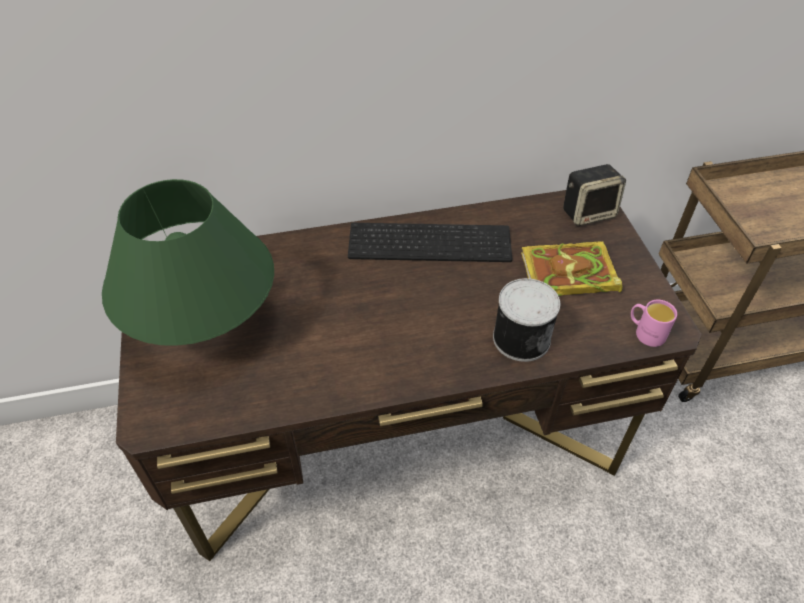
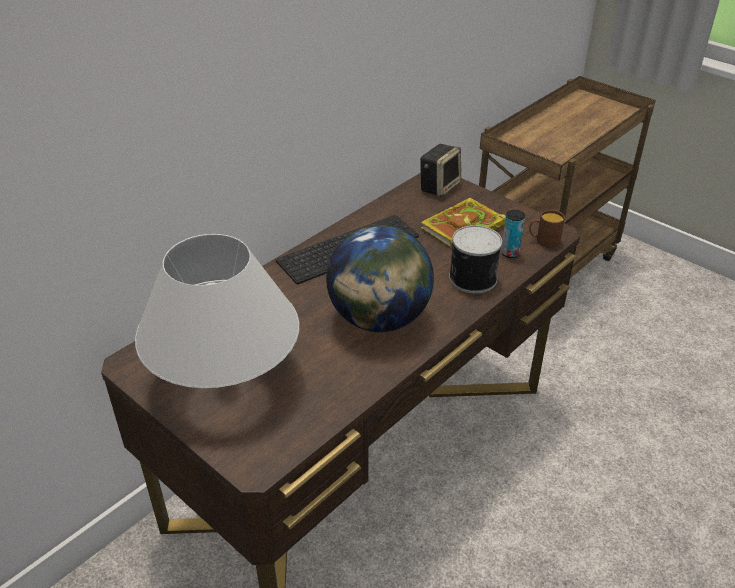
camera: 35 degrees left, 10 degrees down
(203, 323) = (225, 378): green table lamp -> white table lamp
(385, 335) = (379, 319): none -> globe
(591, 329) = (510, 253): none -> can
(645, 332) = (543, 241): pink mug -> brown mug

